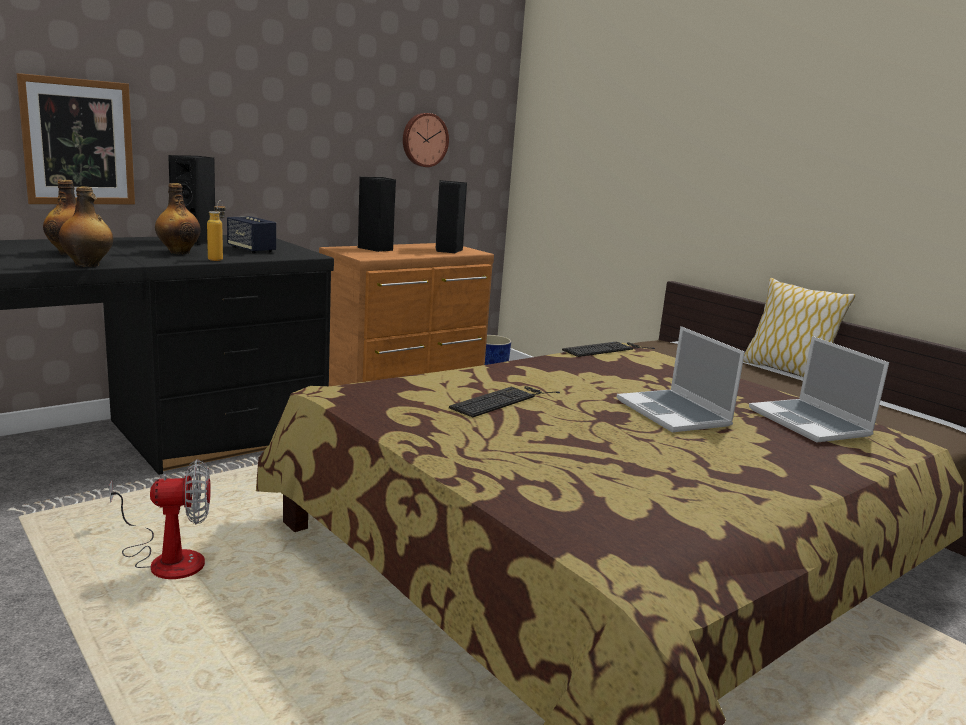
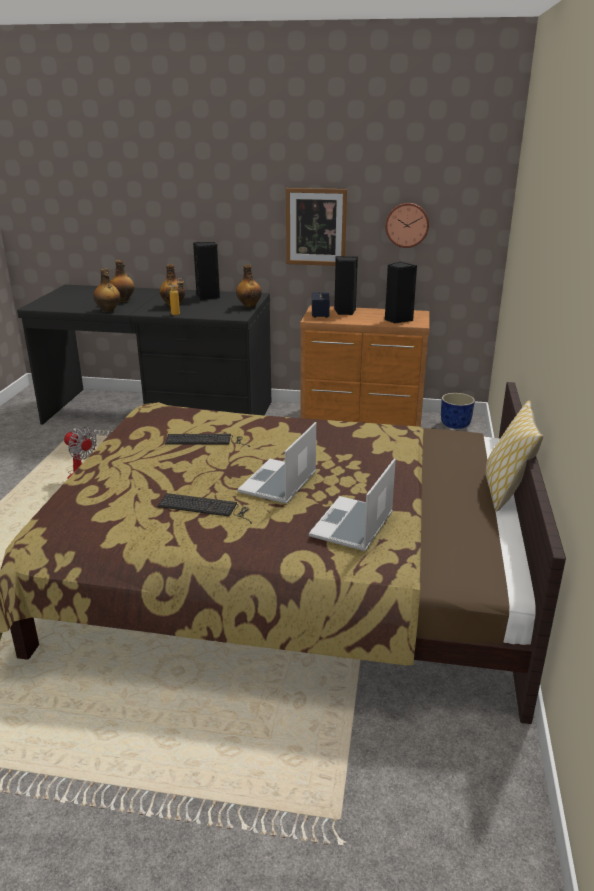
camera: 50 degrees right, 10 degrees up
(78, 142) = (158, 232): picture -> picture (316, 227)
(251, 250) = (218, 308): speaker -> speaker (320, 314)
(286, 246) = (249, 306): none -> bottle
(606, 349) = (380, 428): keyboard -> keyboard (206, 507)

